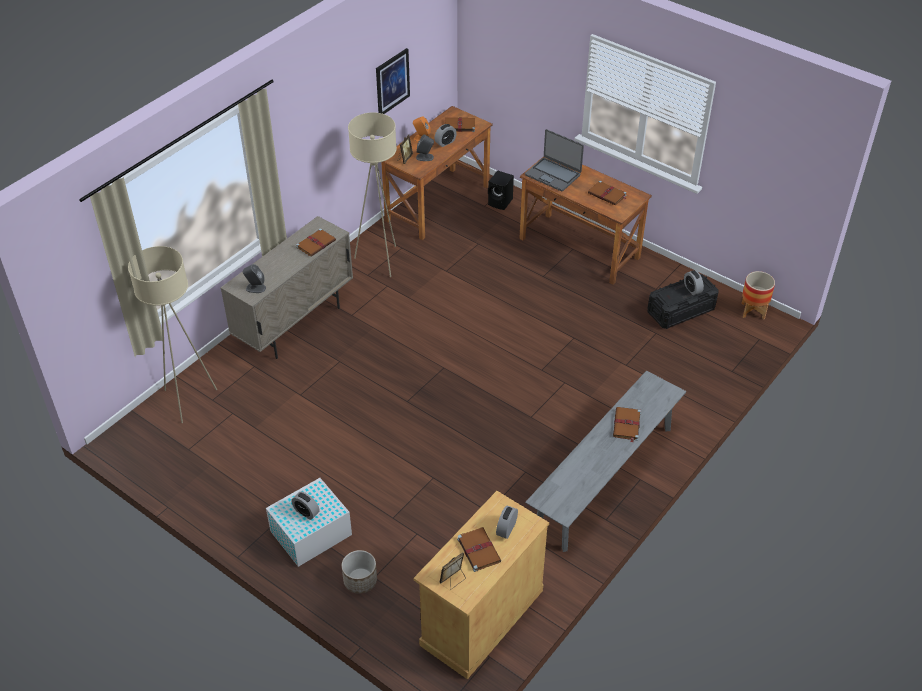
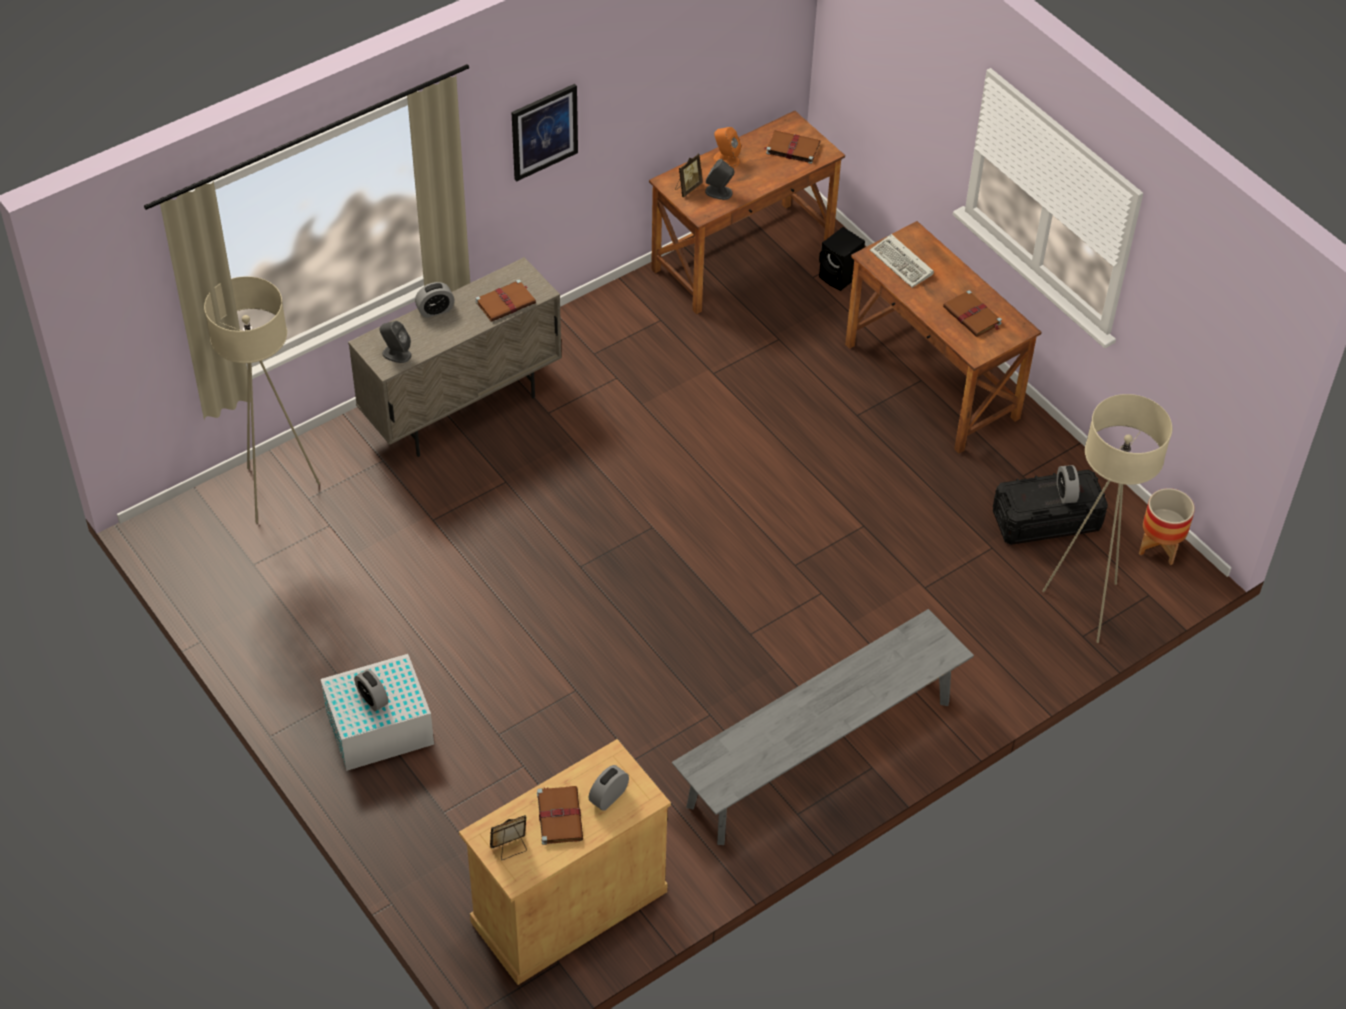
camera: 15 degrees right, 5 degrees up
(360, 581) = (423, 812): planter -> none
(380, 261) = (621, 334): beige floor lamp -> beige floor lamp (1085, 606)
(392, 82) = (686, 71): picture -> picture (544, 131)
(445, 142) = (759, 173): alarm clock -> alarm clock (435, 310)
(553, 175) = (903, 264): laptop -> keyboard
(626, 425) = (863, 685): brown book -> none

